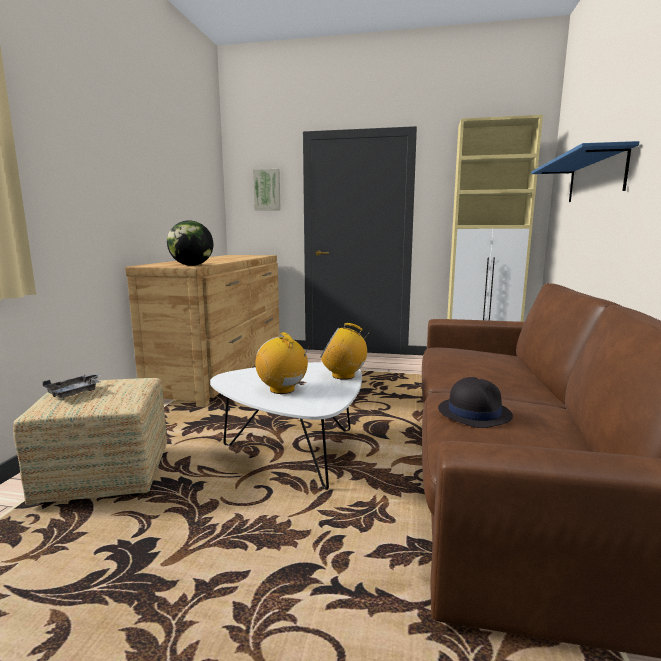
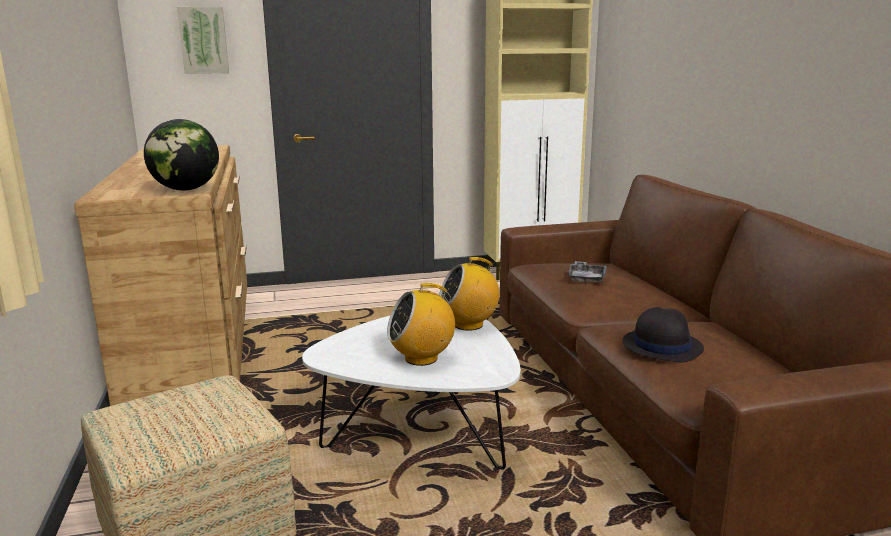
camera: 25 degrees left, 5 degrees up
(75, 392) = (153, 422): grey tray -> grey tray (586, 278)
(282, 389) = (422, 358): radio -> radio turned 45 degrees counterclockwise
(595, 178) = (678, 48): blue shelf -> none

